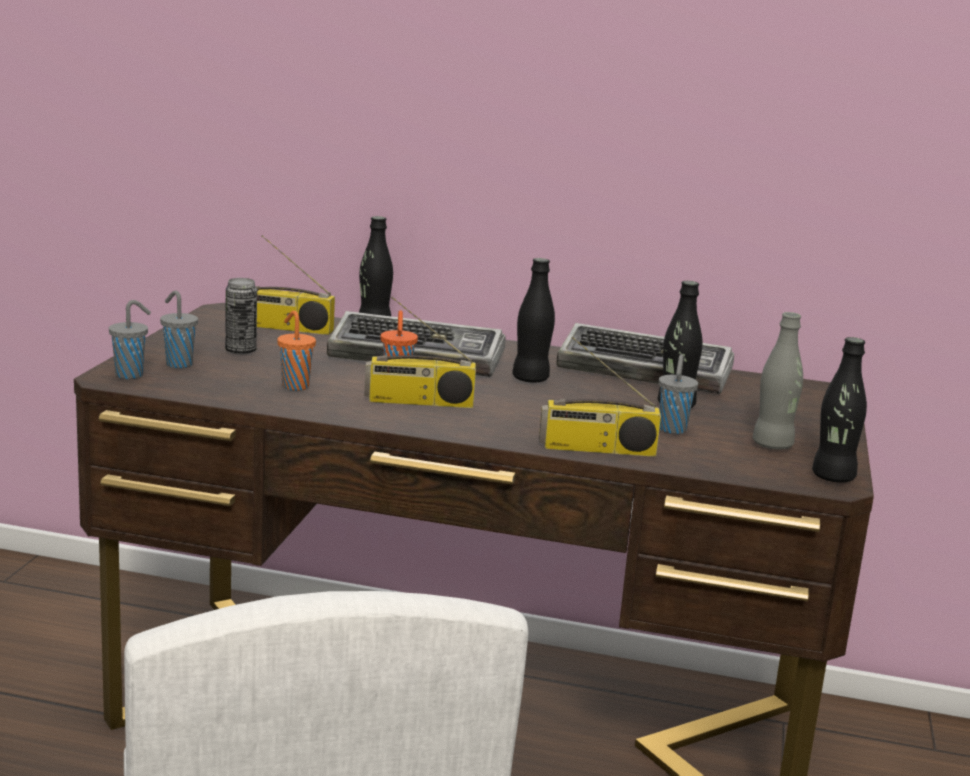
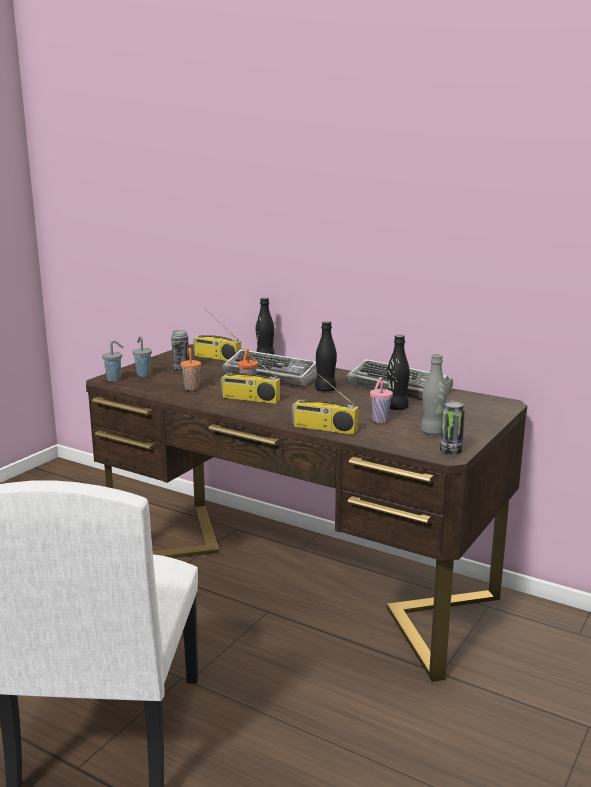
camera: 20 degrees right, 0 degrees up
(672, 430) = (379, 421): grey cup -> pink cup
(833, 477) = (450, 452): black bottle -> can

